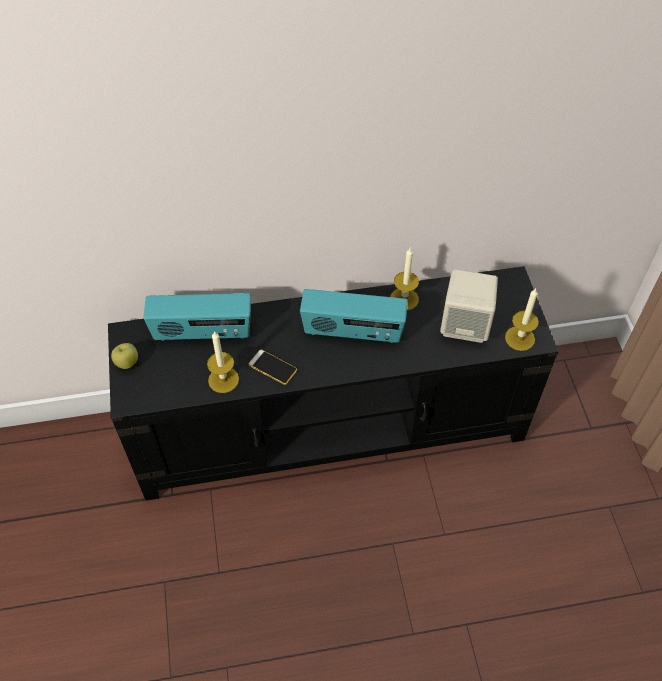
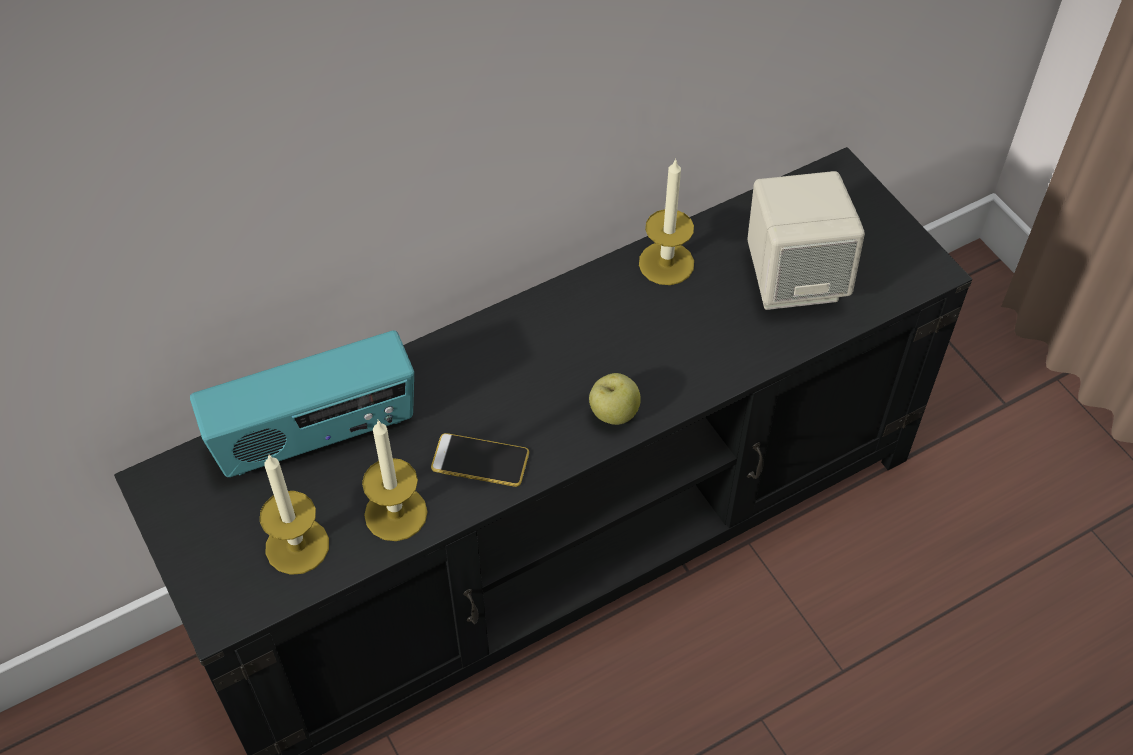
camera: 20 degrees left, 0 degrees up
(127, 363) = (187, 540): apple -> apple (614, 413)
(352, 332) = (600, 350): radio -> none
(520, 338) = (898, 275): candle -> candle (297, 546)

